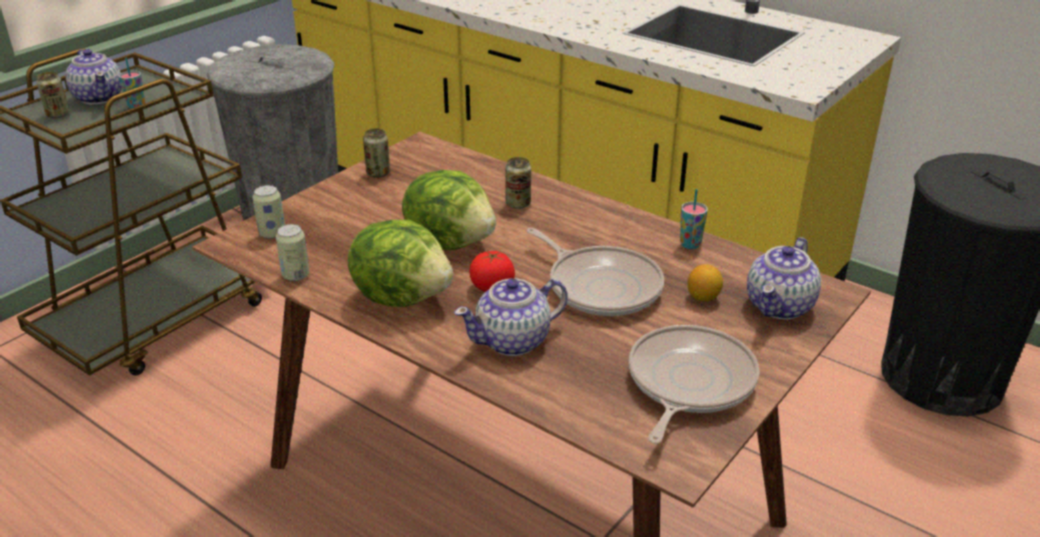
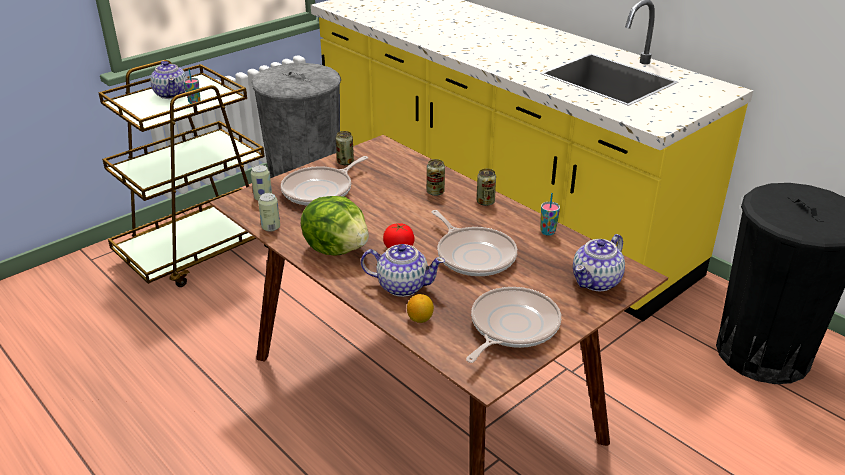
camera: 10 degrees right, 0 degrees up
(58, 114) = (142, 104): can -> can (485, 202)
(354, 216) = (320, 190): none -> frying pan
(451, 242) = (380, 214): lettuce -> none
(514, 341) = (402, 286): teapot -> teapot turned 150 degrees counterclockwise
(703, 297) = (543, 270): lemon -> lemon (420, 319)

